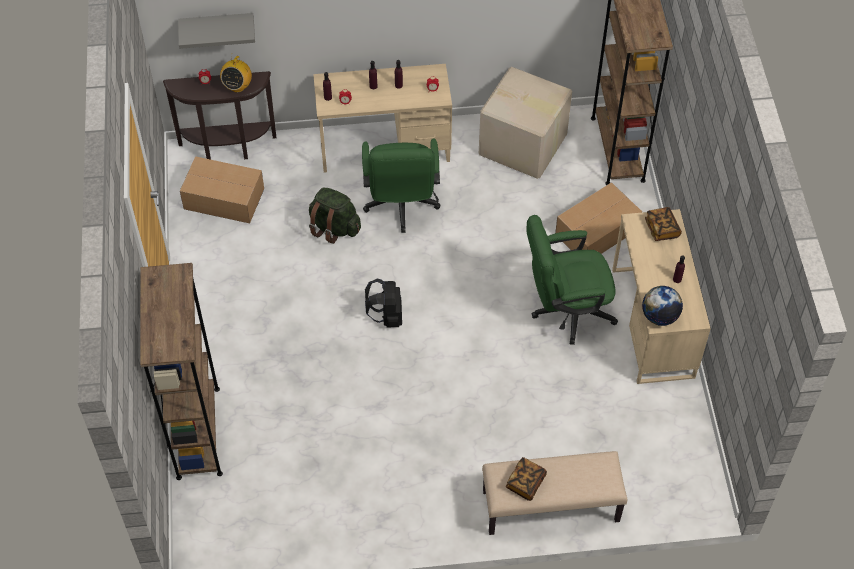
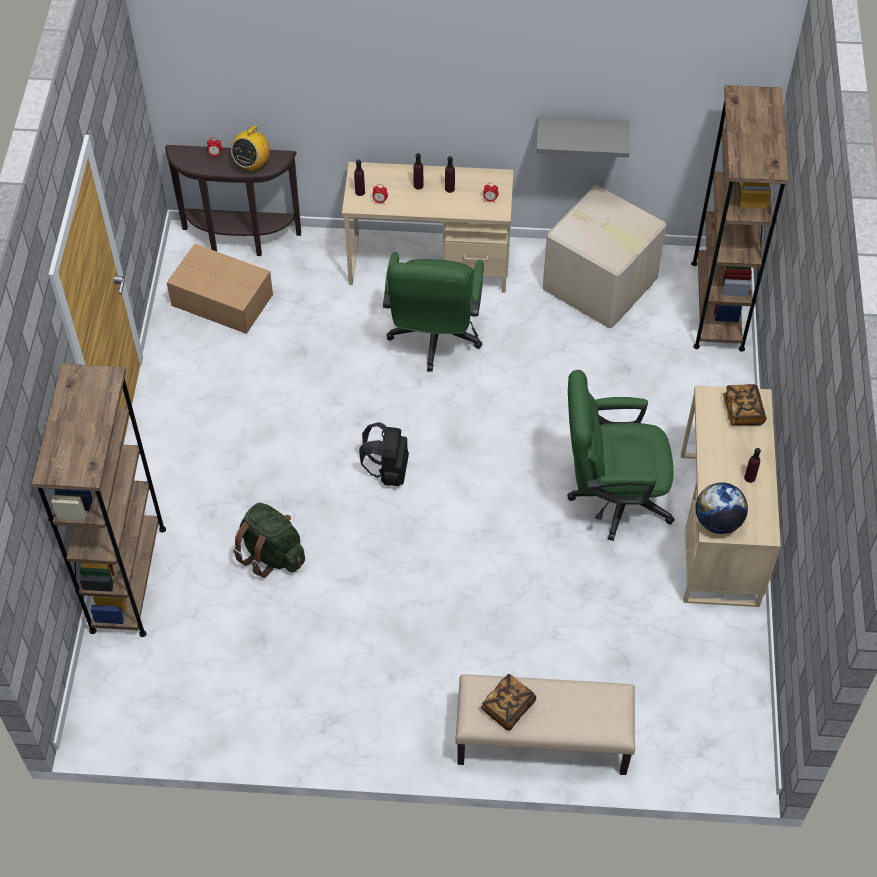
camera: 10 degrees right, 0 degrees up
(217, 26) = (233, 85): grey shelf -> grey shelf (582, 131)
(334, 228) = (347, 353): green backpack -> green backpack (271, 554)
(598, 231) = (672, 404): cardboard box -> none

